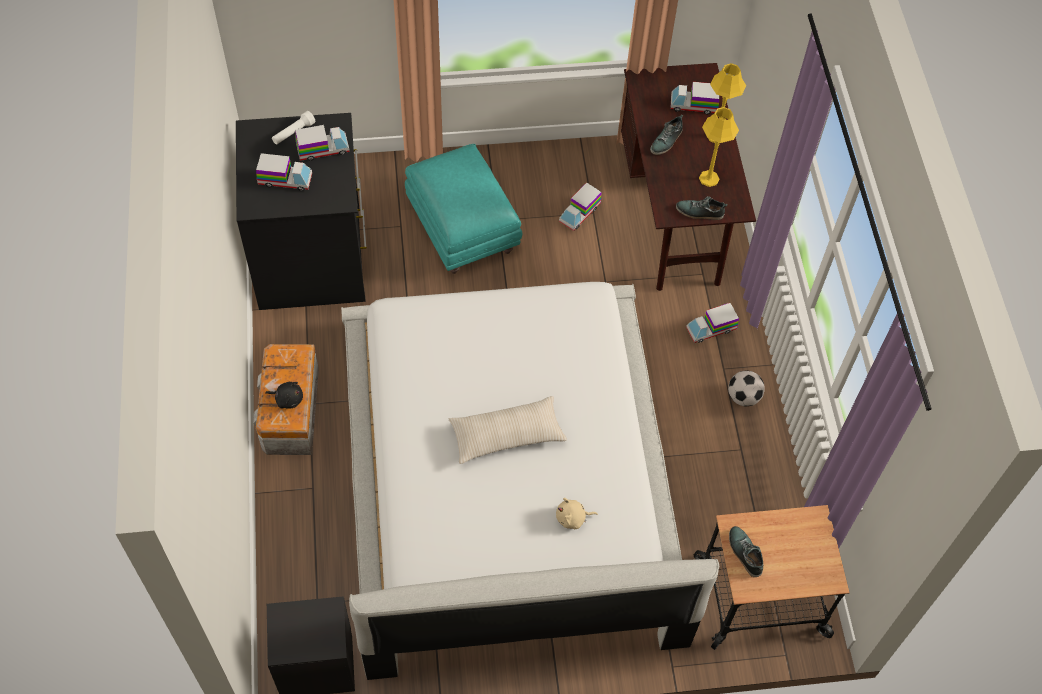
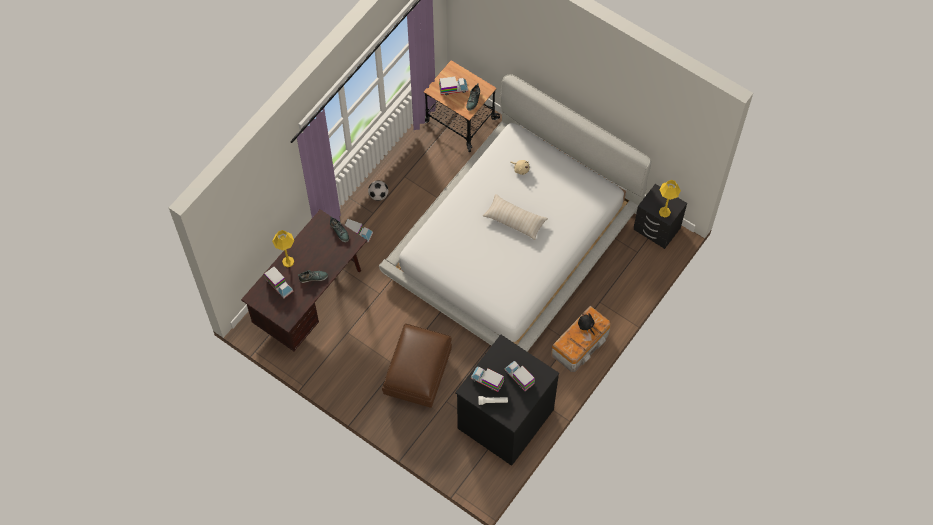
camera: 135 degrees left, 5 degrees up
(464, 230) = (417, 374): turquoise ottoman -> brown ottoman
(579, 213) = (354, 337): toy truck -> toy truck (453, 89)
(709, 178) = (317, 244): yellow table lamp -> yellow table lamp (664, 212)

